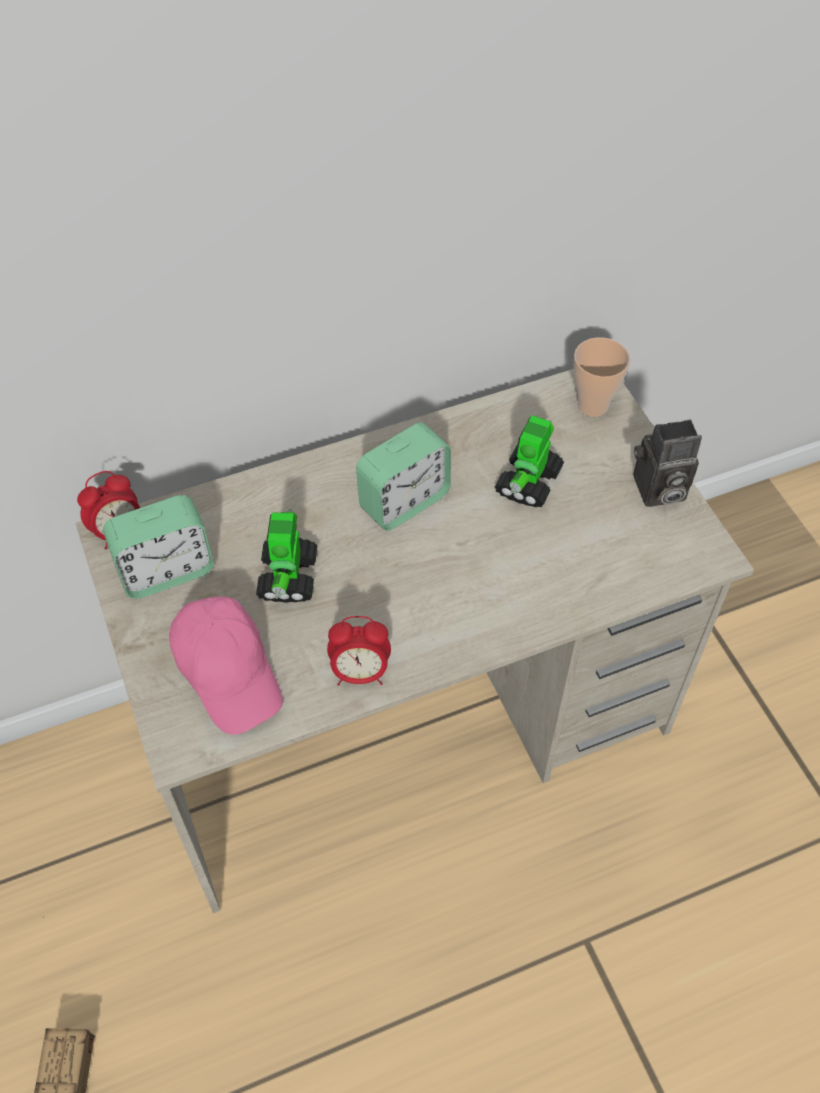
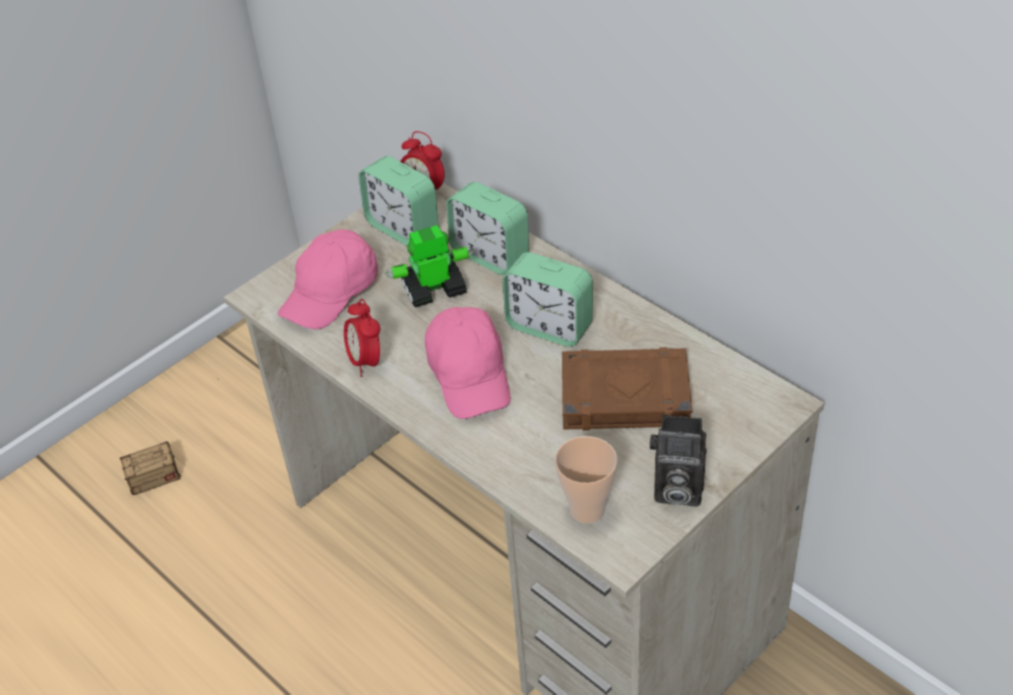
camera: 70 degrees right, 10 degrees down
(267, 510) = (490, 255): none -> alarm clock
(433, 588) = (470, 375): none -> pink cap
(528, 482) = (623, 396): toy robot -> brown book
(592, 405) = (751, 411): cup -> cup (587, 509)
(657, 491) = (675, 490): camera -> camera turned 45 degrees counterclockwise

